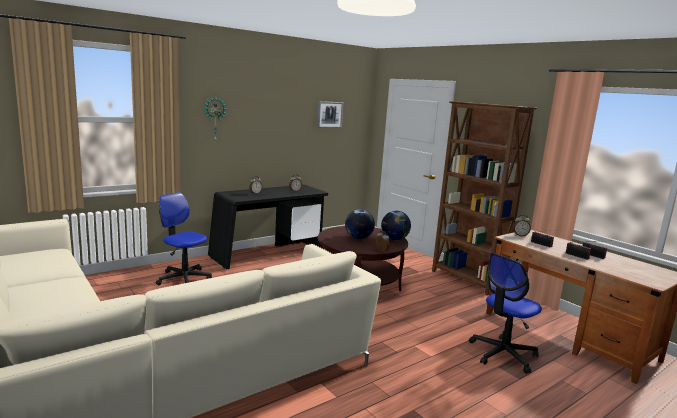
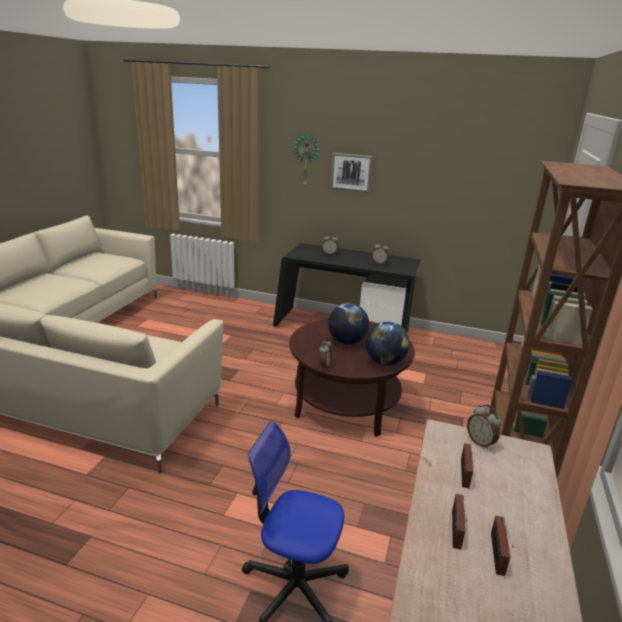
camera: 55 degrees right, 10 degrees up
(184, 278) = (231, 319): office chair -> none
(329, 114) = (476, 167): picture -> picture (351, 172)

